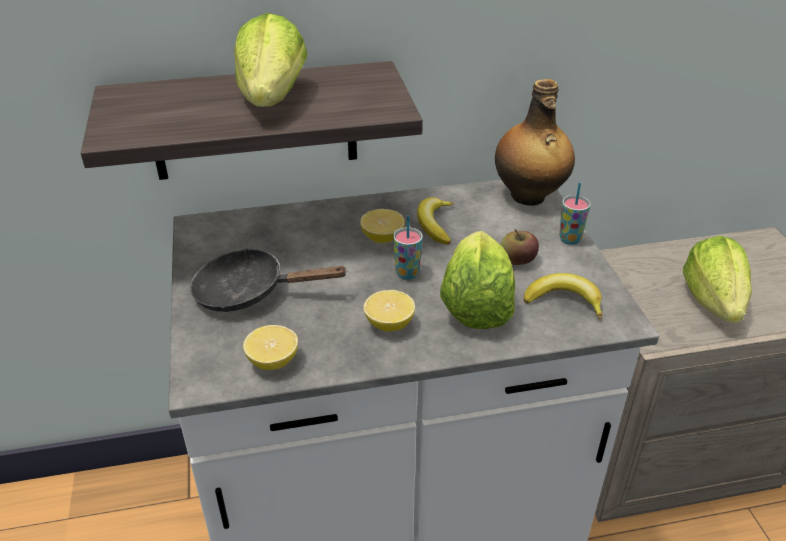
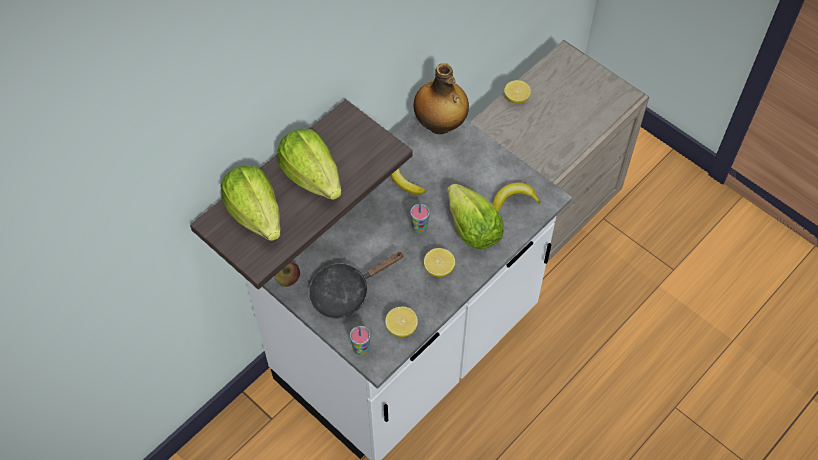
camera: 35 degrees left, 20 degrees up
(382, 238) = (383, 209): lemon -> lemon (516, 98)
(517, 260) = (470, 183): apple -> apple (288, 280)
(569, 239) = (486, 150): cup -> cup (361, 349)
(713, 301) = (560, 127): lettuce -> lettuce (256, 215)

